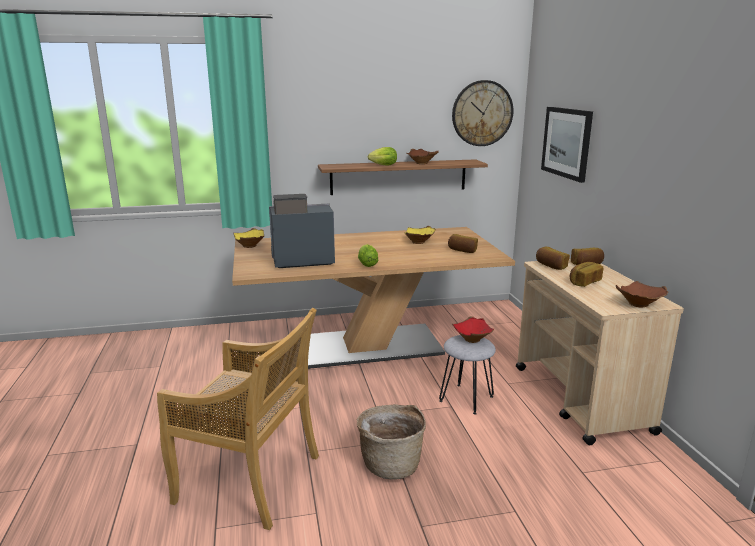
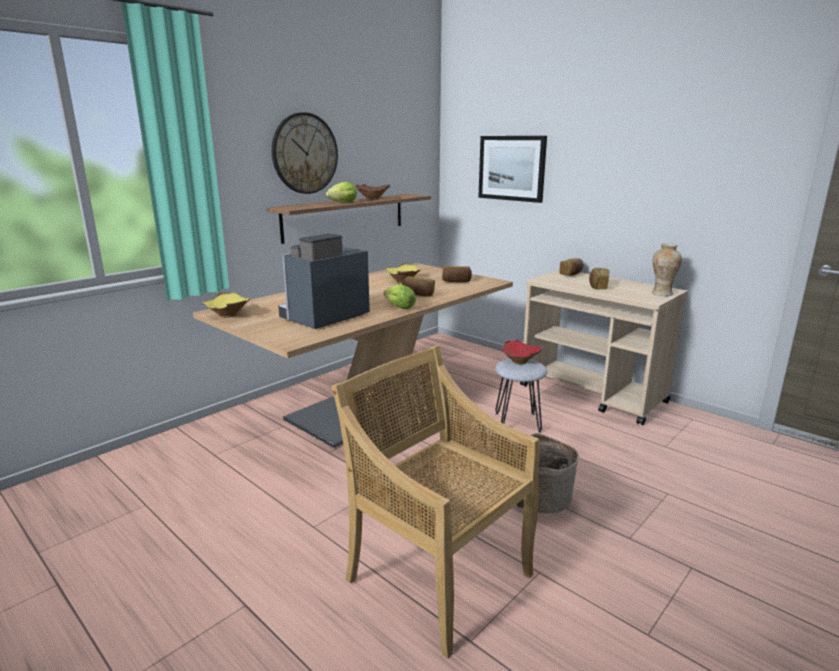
camera: 35 degrees left, 0 degrees up
(251, 480) = (437, 575): beige chair -> beige chair turned 120 degrees counterclockwise
(482, 113) = (410, 145): wall clock -> wall clock (304, 153)
(551, 266) = (551, 279): bread -> bread (418, 294)
(639, 305) = (662, 293): brown bowl -> vase

